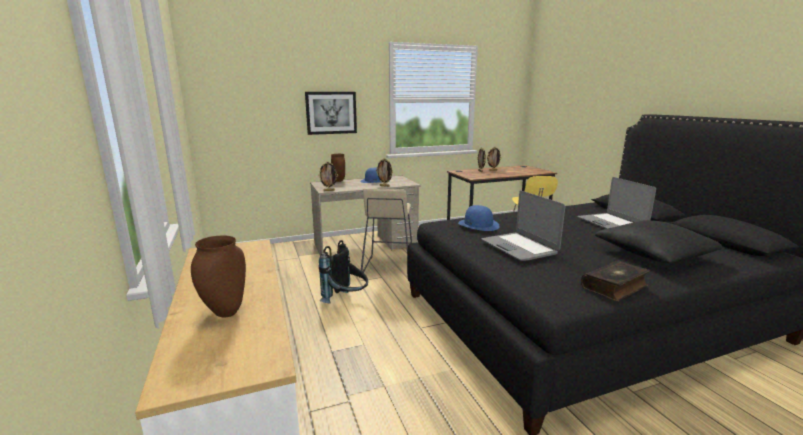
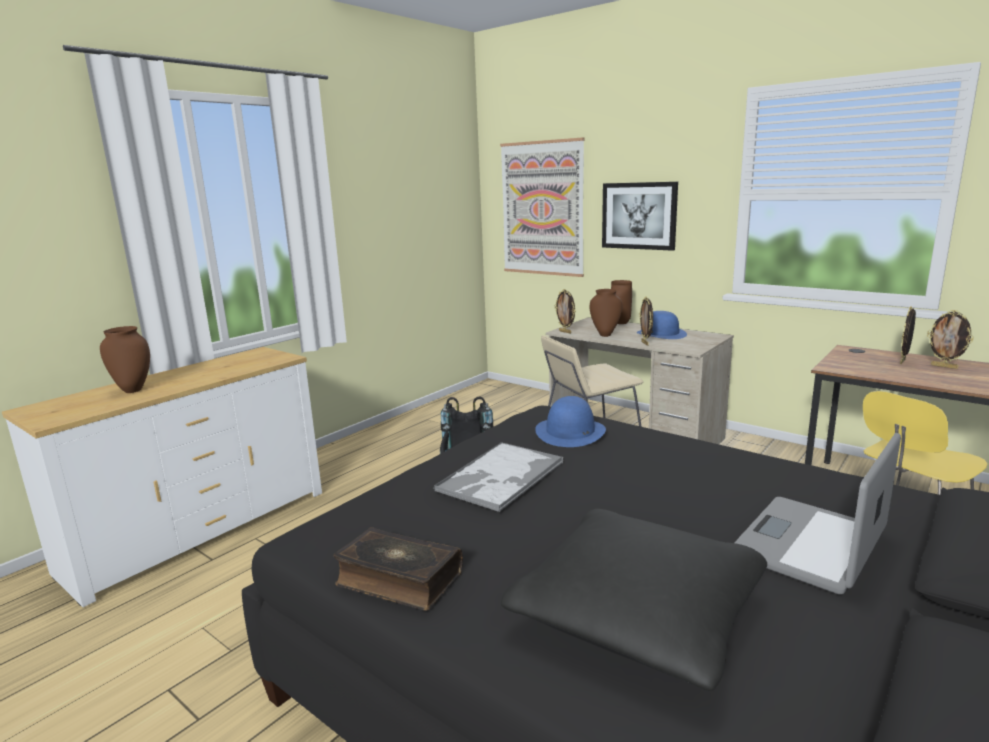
camera: 60 degrees right, 0 degrees up
(252, 109) = (542, 209): none -> picture
(353, 187) = (605, 335): none -> brown vase
(519, 247) = (500, 477): laptop -> tray

